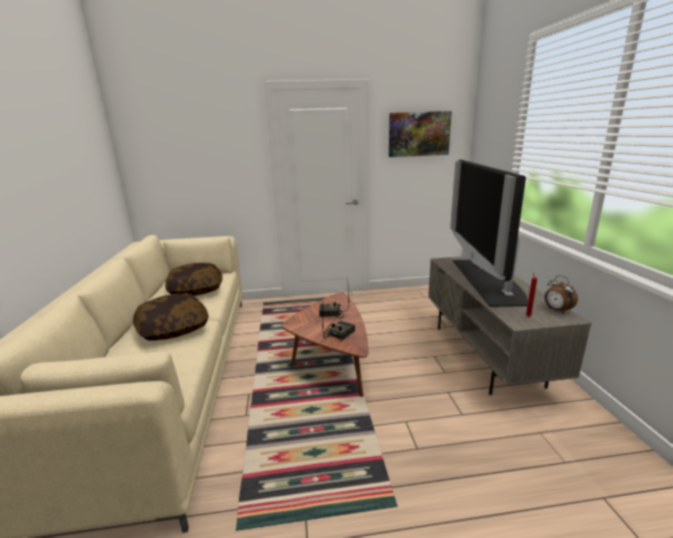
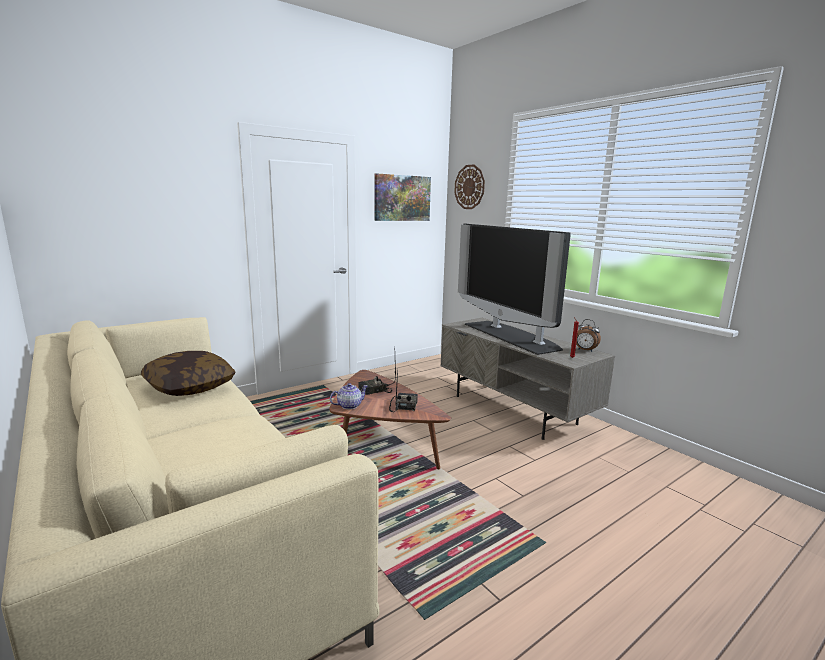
camera: 30 degrees left, 5 degrees down
(173, 328) = (216, 430): pillow -> none
(297, 324) = (349, 406): none -> teapot
(489, 119) = (469, 187): none -> wall clock

